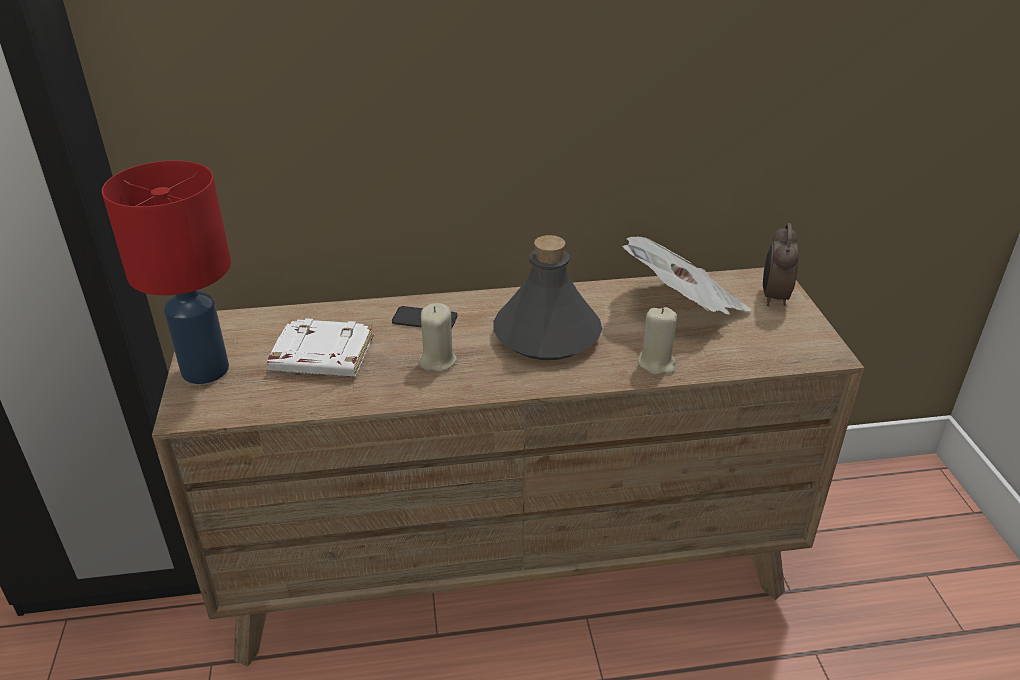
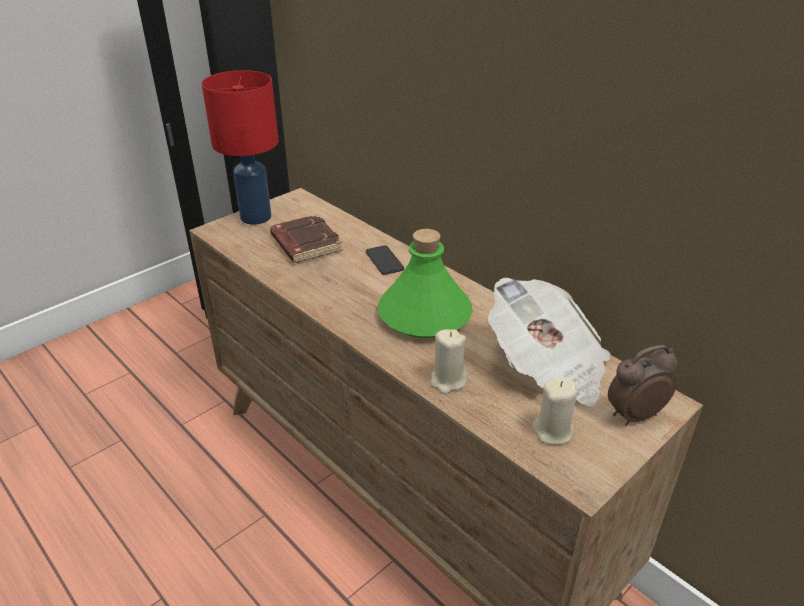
camera: 55 degrees right, 0 degrees up
(321, 356) = (305, 244): white book -> brown book
(437, 361) = (344, 284): beige candle -> beige candle (553, 431)
(547, 335) = (424, 315): grey bottle -> green bottle

